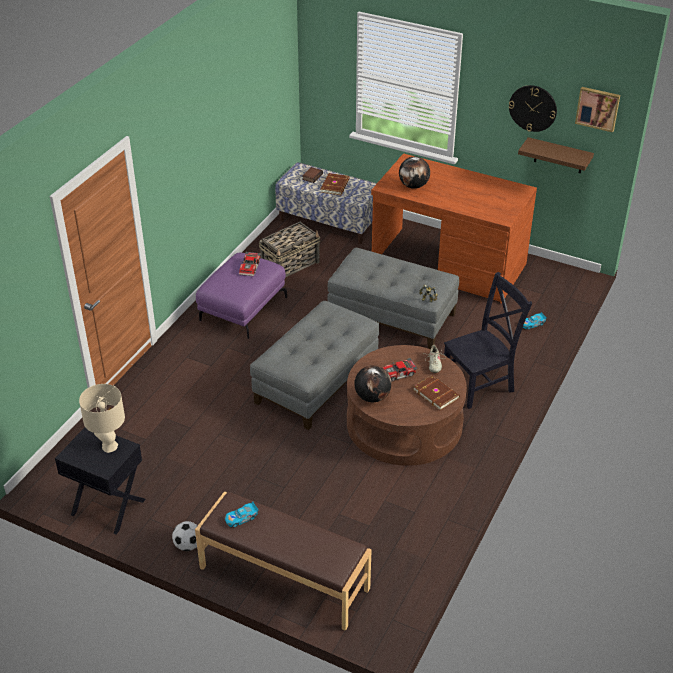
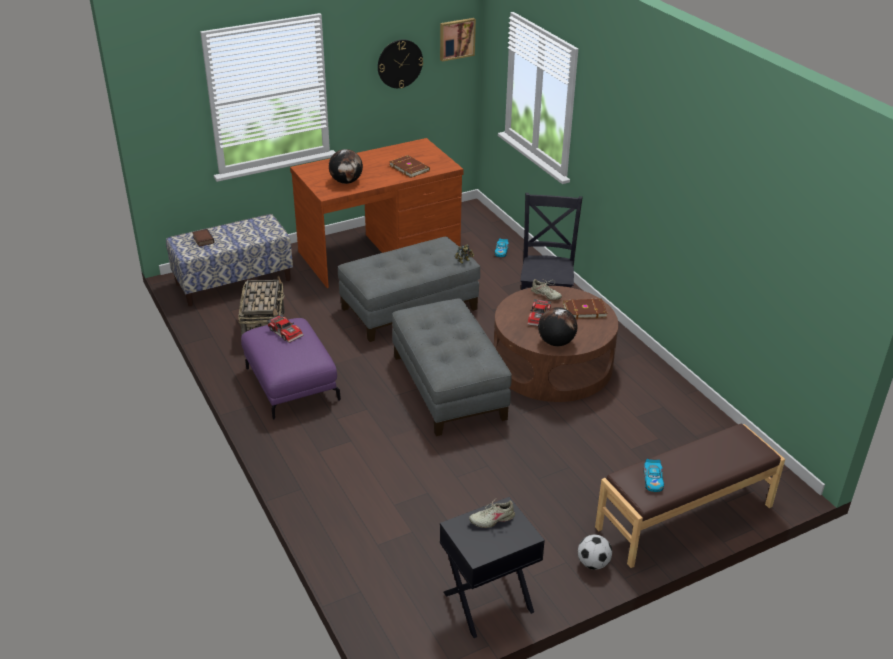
camera: 55 degrees left, 5 degrees down
(109, 446) = (492, 519): beige table lamp -> beige shoe
(335, 185) = (236, 234): brown book -> brown book (409, 168)
(558, 156) = (429, 101): brown shelf -> none

